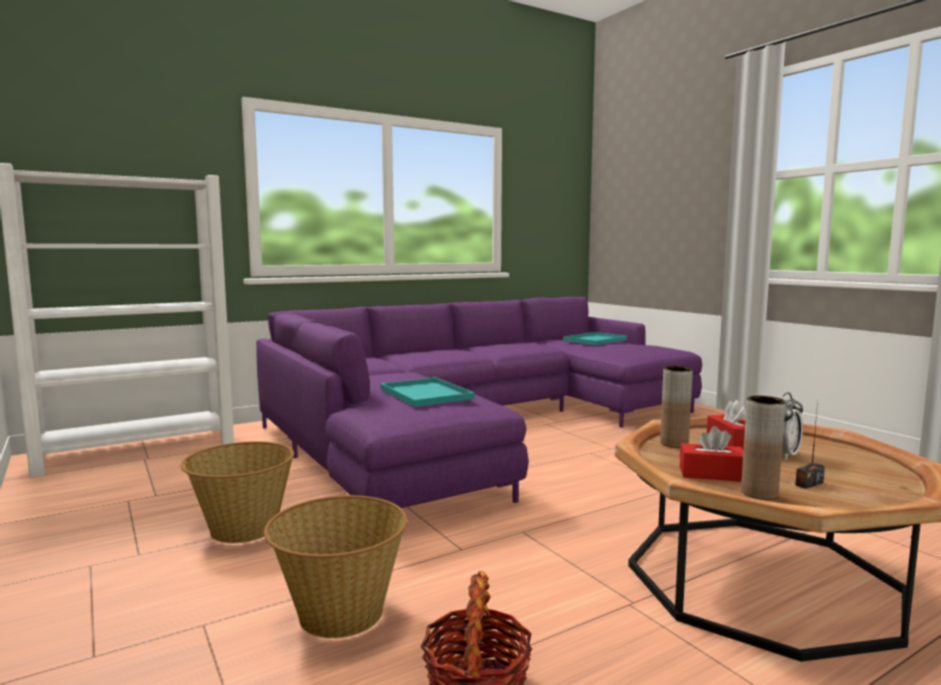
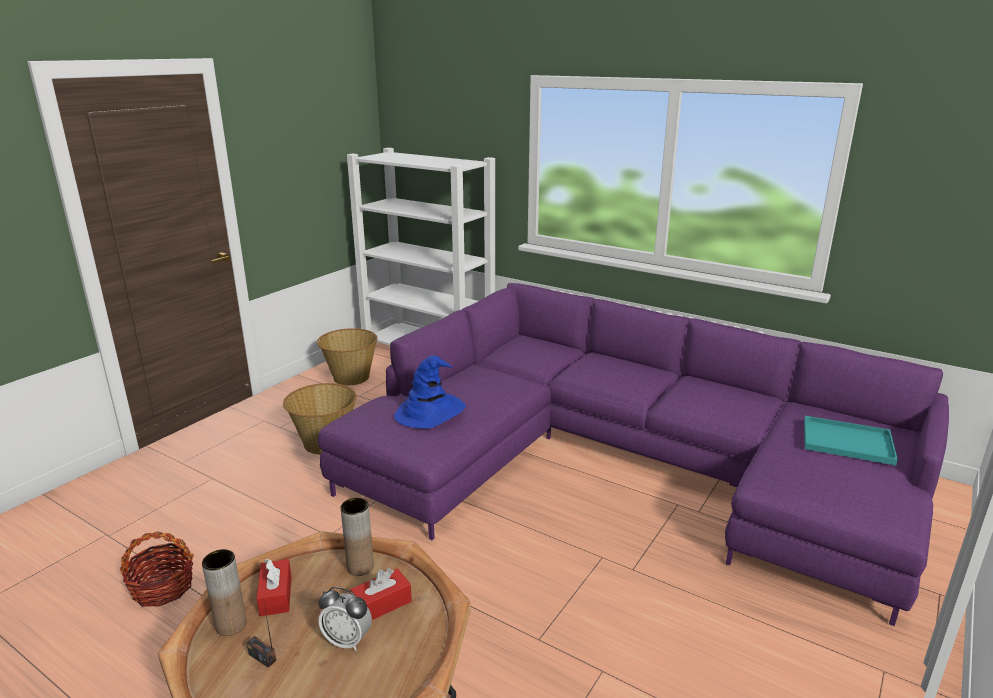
camera: 65 degrees right, 15 degrees up
(340, 614) = (230, 516): basket -> basket (350, 377)
(424, 393) = (430, 412): turquoise tray -> blue hat

